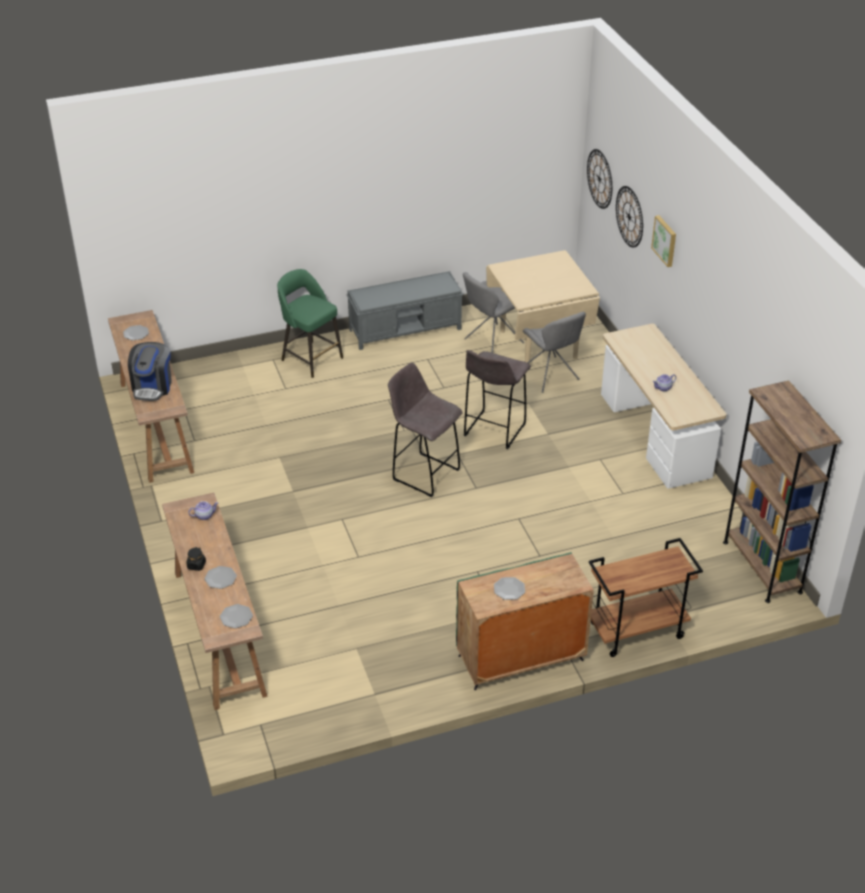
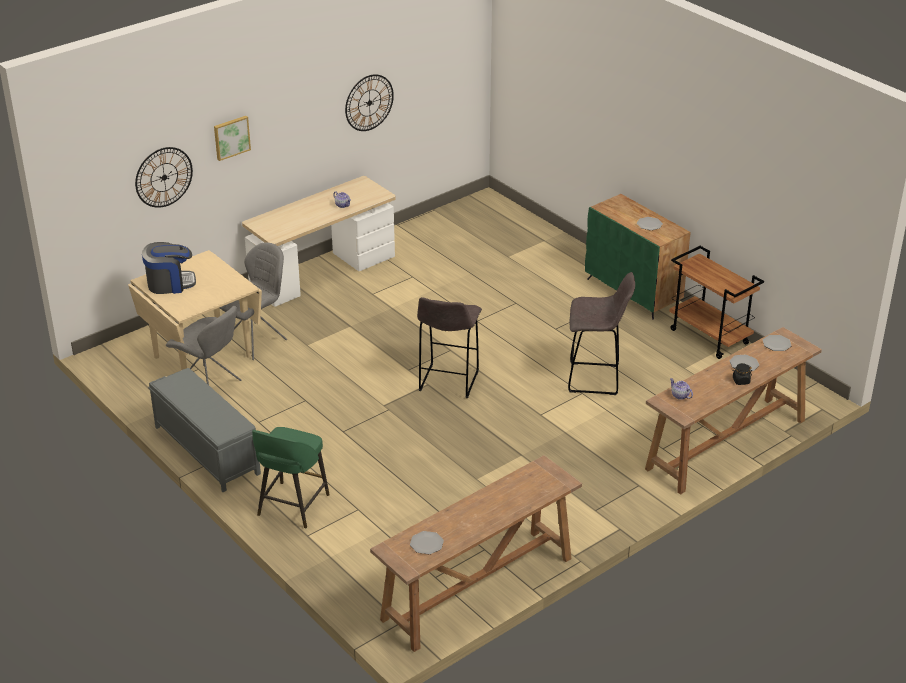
camera: 110 degrees left, 5 degrees down
(152, 386) = (517, 494): coffee machine -> coffee machine (170, 284)
(493, 431) = (361, 356): grey stool -> grey stool (596, 379)
(599, 179) = (94, 198): wall clock -> wall clock (369, 102)
(636, 631) = (568, 250): brown cart -> brown cart (710, 337)
(762, 567) = (462, 209): brown bookcase -> none

